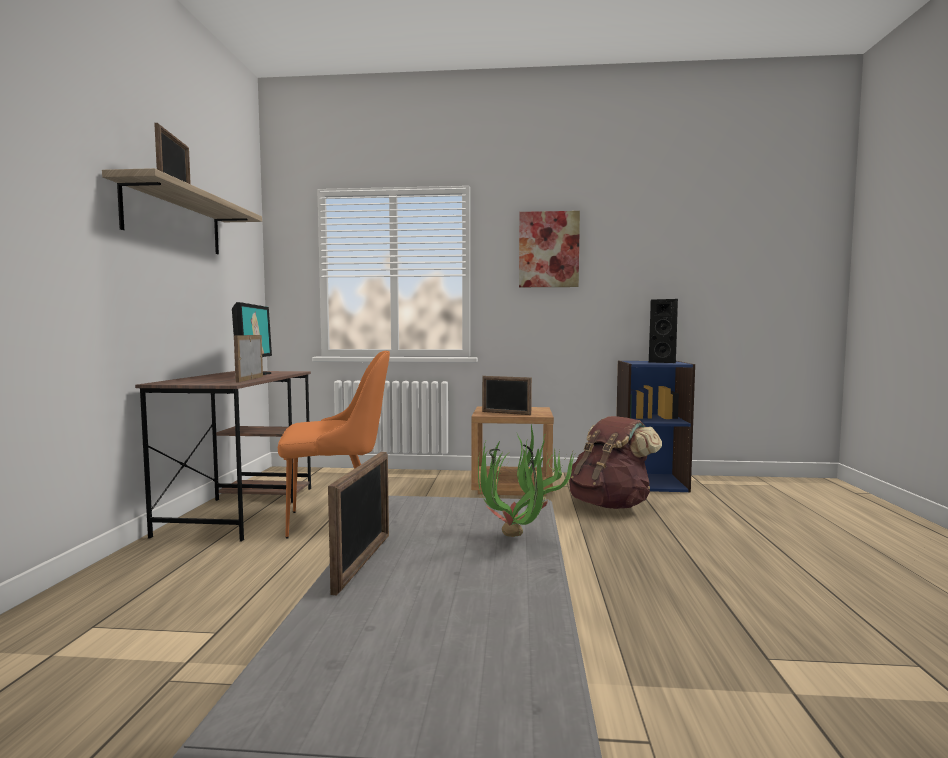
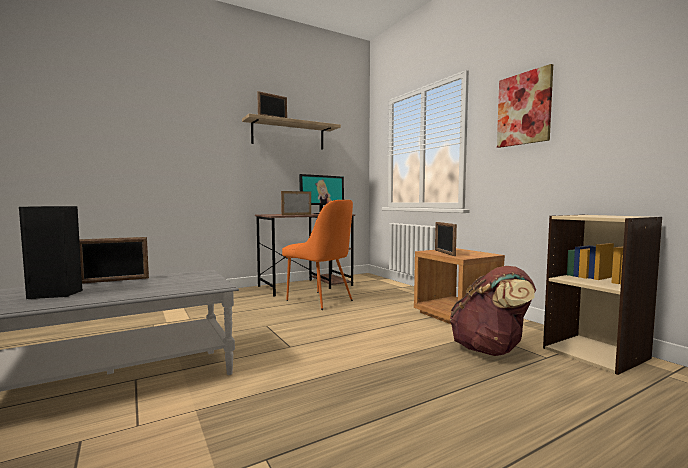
camera: 55 degrees right, 0 degrees up
(520, 542) = (151, 291): potted plant -> none
(650, 482) = (596, 353): blue bookcase -> beige bookcase
(664, 362) = (615, 216): black speaker -> black speaker (56, 294)

